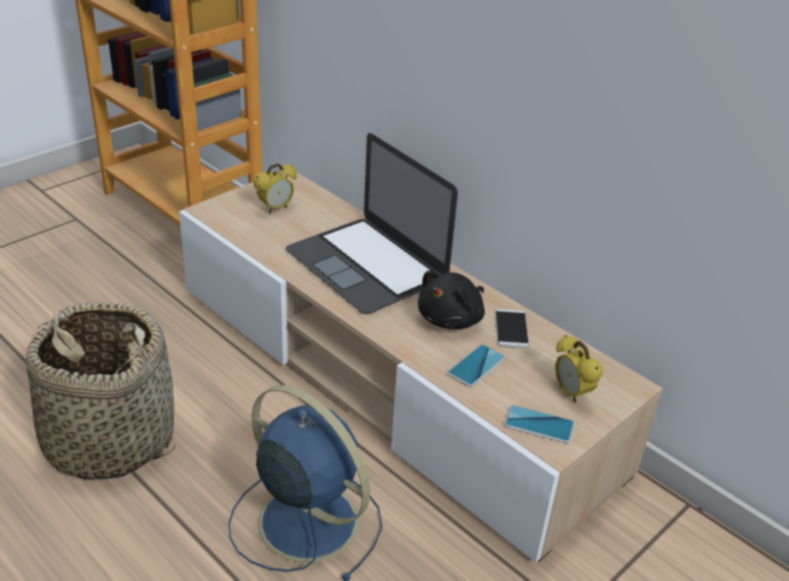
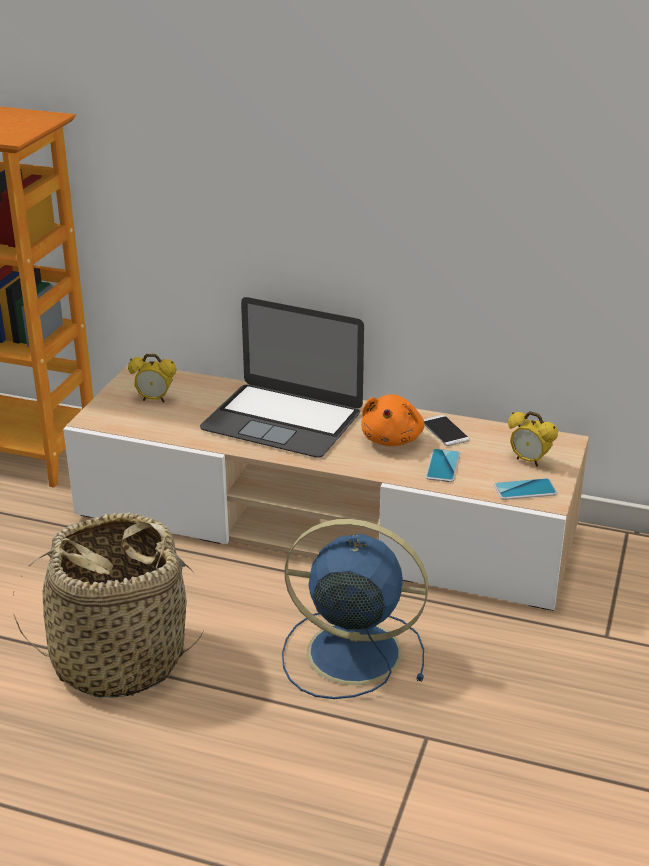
camera: 25 degrees left, 5 degrees down
(276, 208) = (154, 399): alarm clock -> alarm clock turned 75 degrees clockwise
(452, 319) = (392, 439): black plush toy -> orange plush toy

